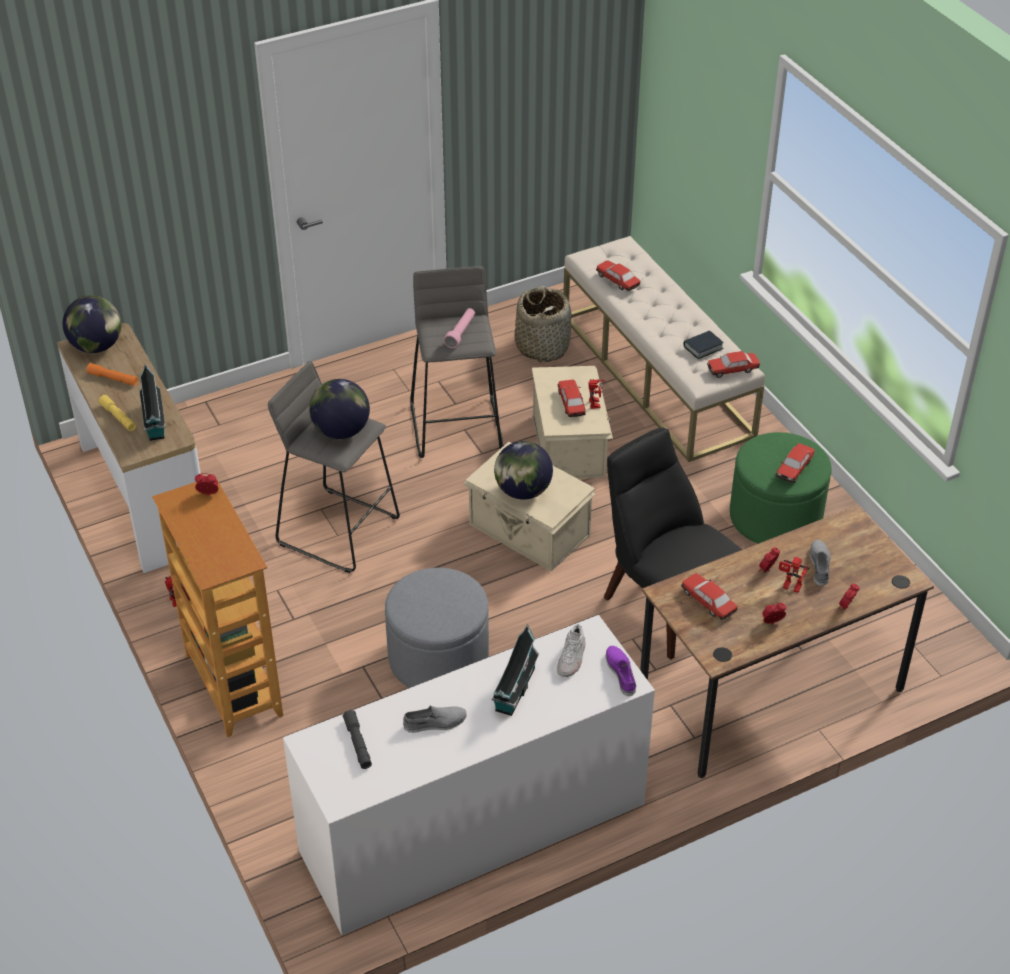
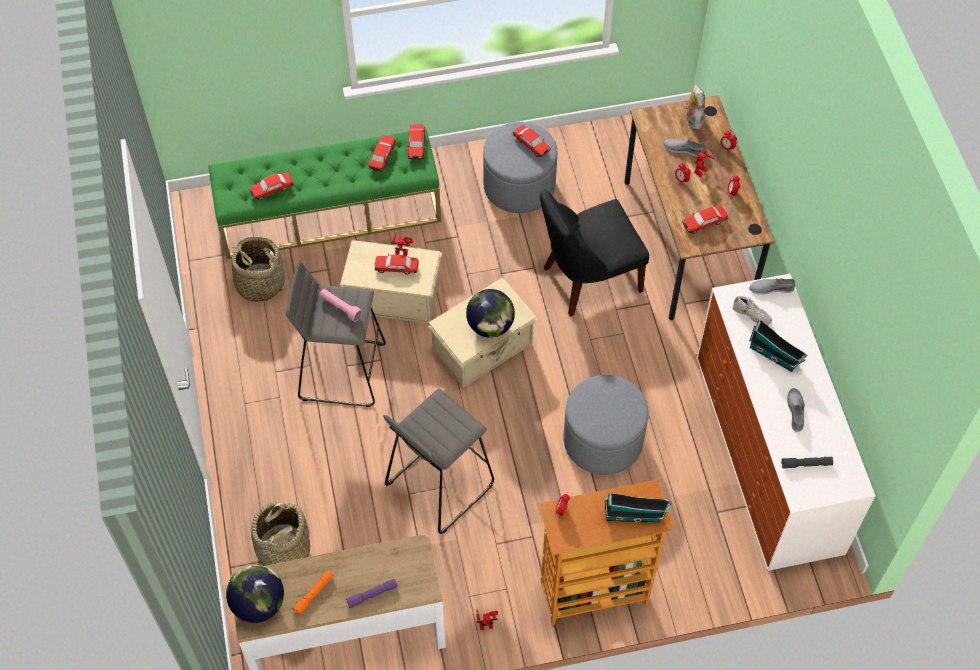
camera: 75 degrees left, 15 degrees up
(118, 417) = (372, 595): yellow flashlight -> purple flashlight
(154, 422) = (390, 564): toy house -> toy house (635, 515)
(232, 432) = (283, 550): none -> basket
(341, 431) = (440, 421): globe -> none
(621, 673) = (771, 288): purple shoe -> grey shoe
(656, 375) = (330, 213): beige bench -> green bench
(703, 348) = (382, 156): book -> toy car
(775, 517) = (519, 186): green ottoman -> grey ottoman
(875, 566) = (693, 119): none -> plush toy

